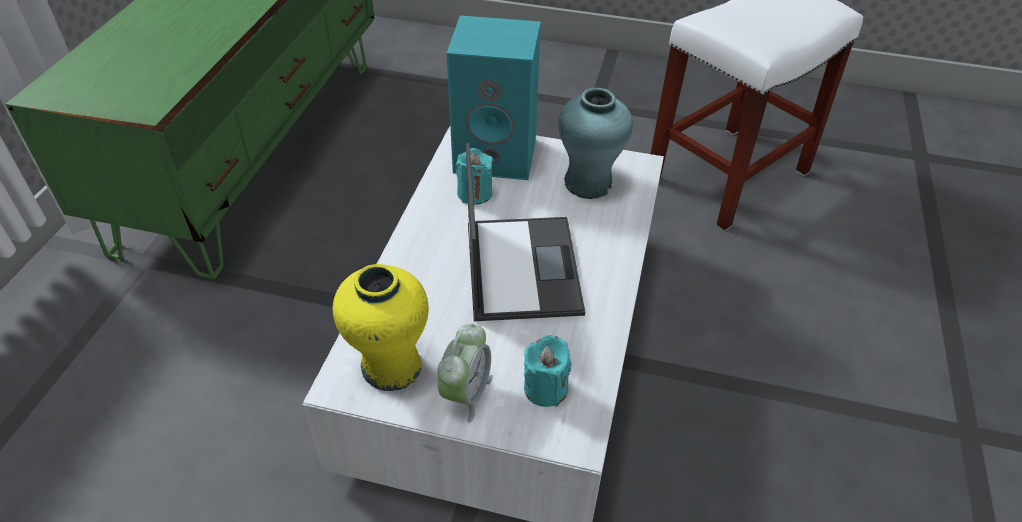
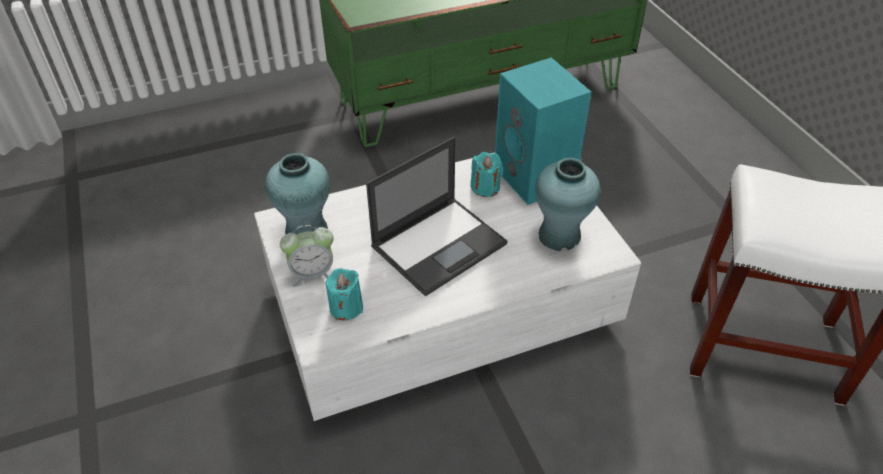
camera: 55 degrees right, 0 degrees up
(391, 367) = (306, 231): yellow vase -> turquoise vase

